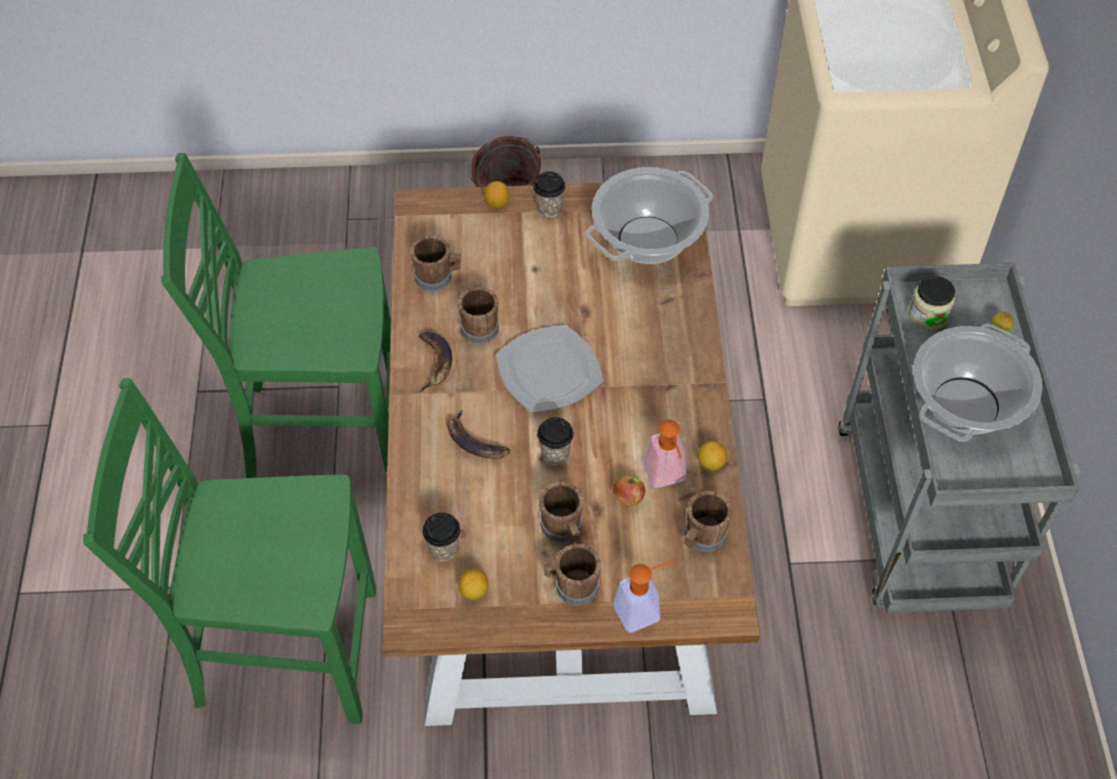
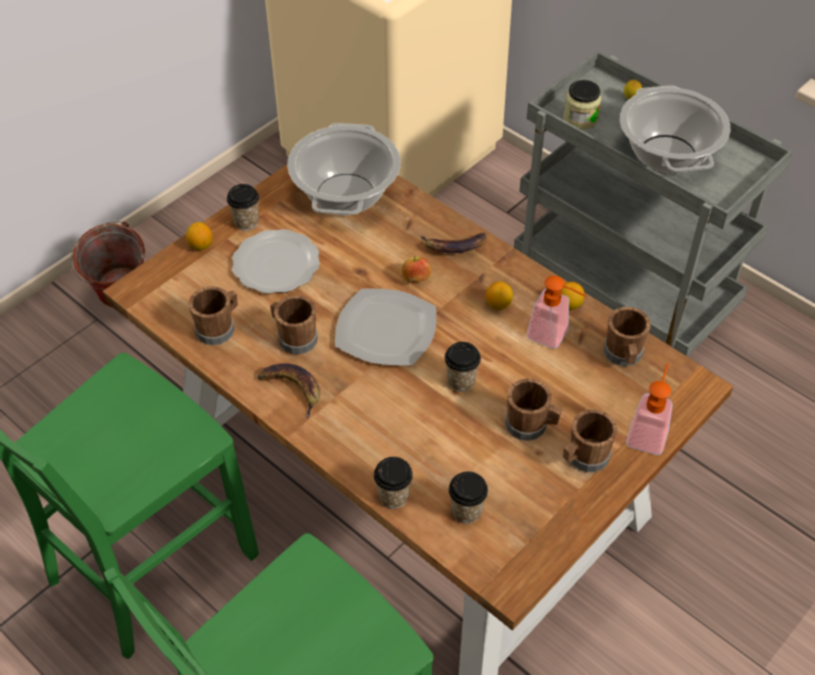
camera: 45 degrees left, 5 degrees down
(409, 495) = (393, 496): none -> cup
(474, 591) = (525, 521): lemon -> lemon (498, 305)
(475, 441) = (393, 419): banana -> banana (454, 246)
(532, 257) = (275, 263): none -> plate
(628, 498) = (546, 369): apple -> apple (416, 279)

